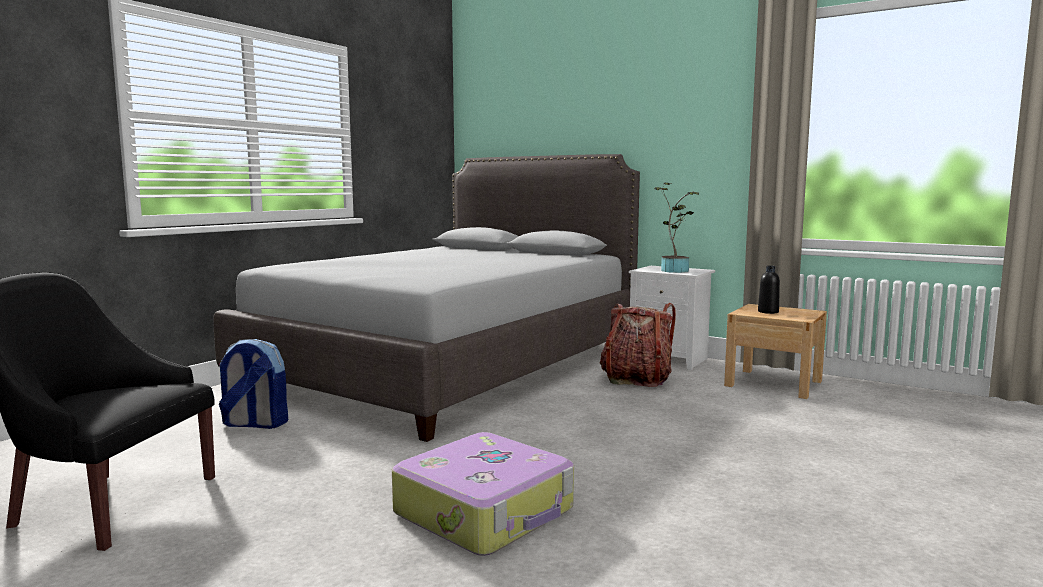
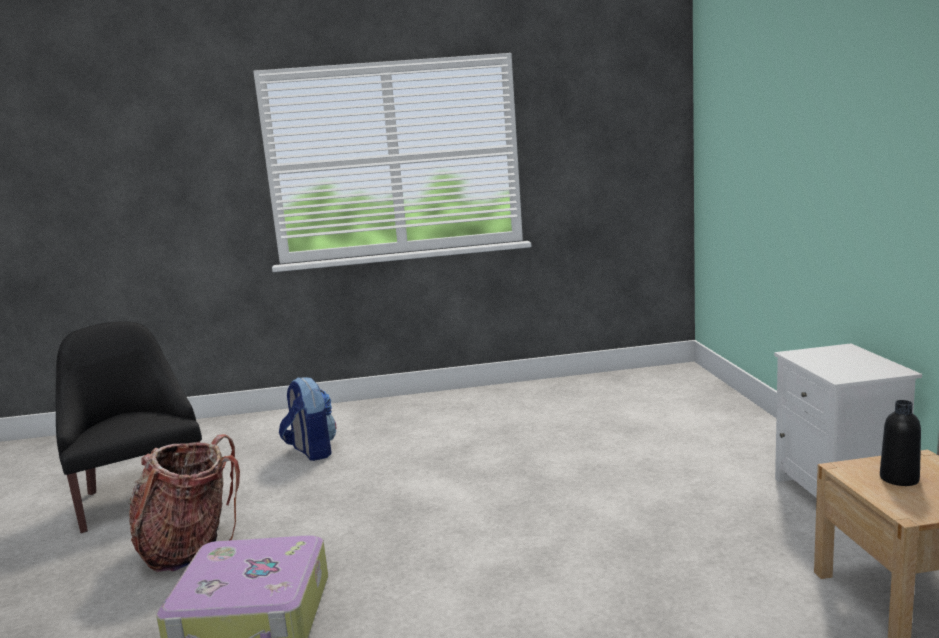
camera: 50 degrees right, 5 degrees up
(450, 366) = (561, 427): grey bed -> none
(636, 379) = (715, 514): backpack -> backpack (190, 548)
(675, 270) = (844, 364): potted plant -> none

